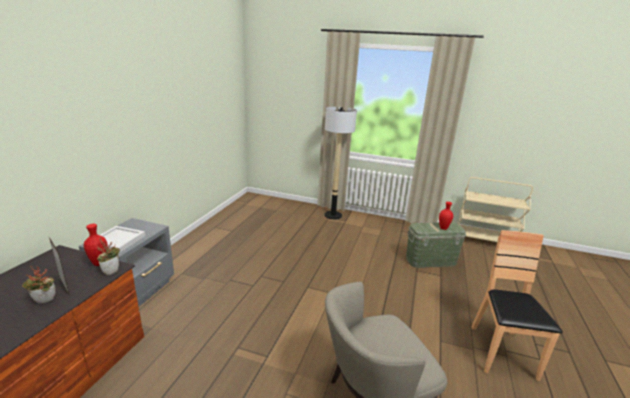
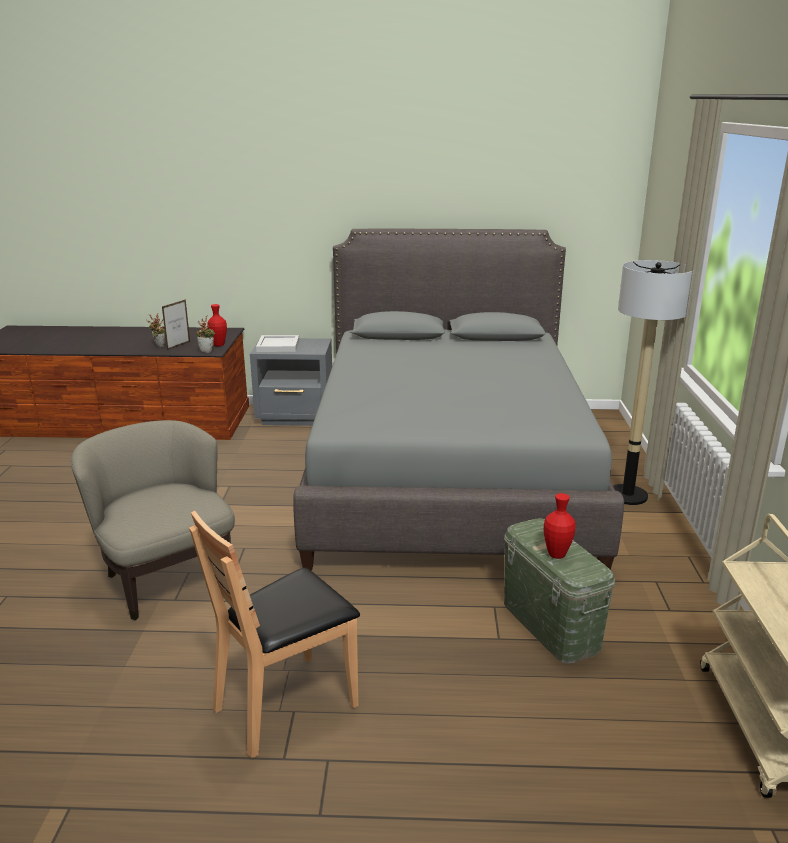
camera: 75 degrees right, 0 degrees up
(285, 251) = (448, 475): none -> grey bed
(501, 352) = (286, 705): brown chair -> brown chair turned 150 degrees clockwise

